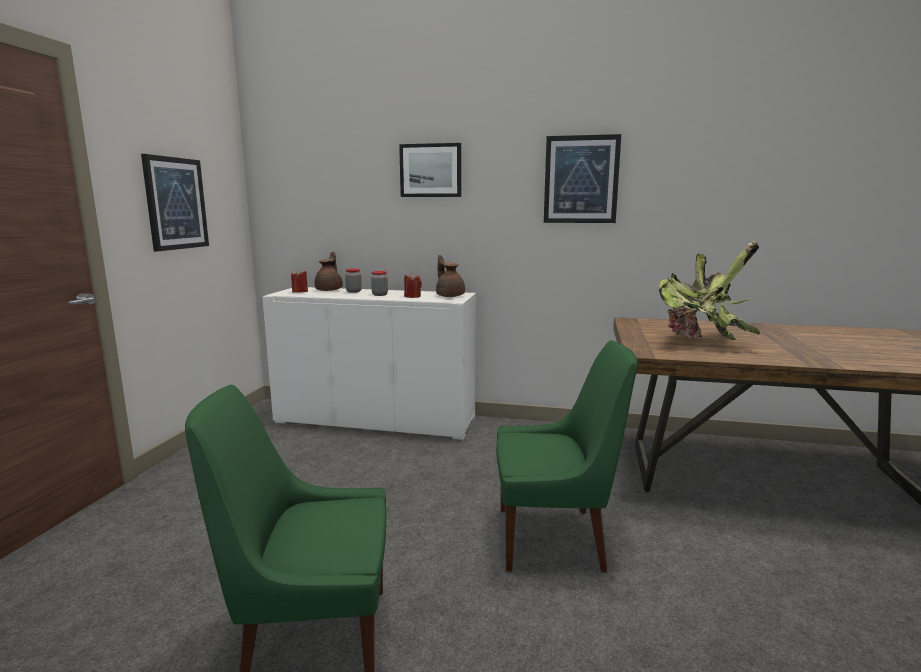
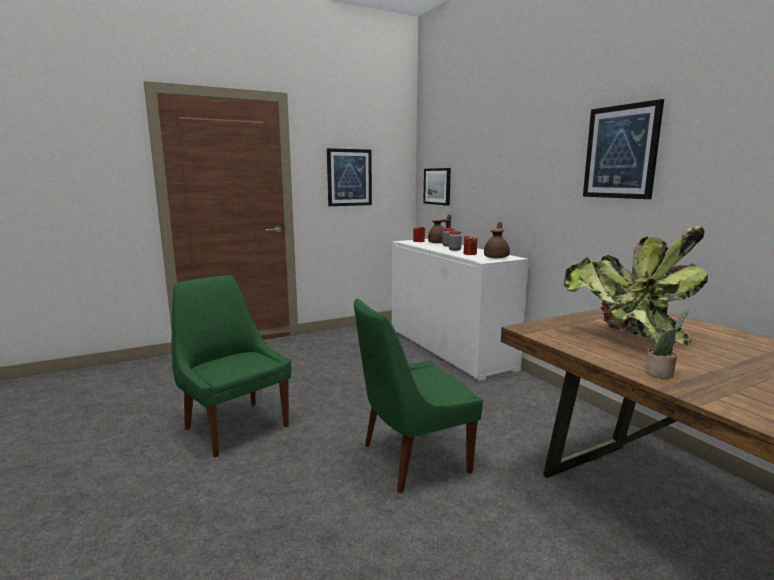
camera: 50 degrees right, 0 degrees up
(430, 170) = (508, 149): picture -> picture (437, 186)
(555, 539) = (411, 459): green chair -> green chair turned 105 degrees clockwise
(782, 358) = (661, 374): none -> potted plant

